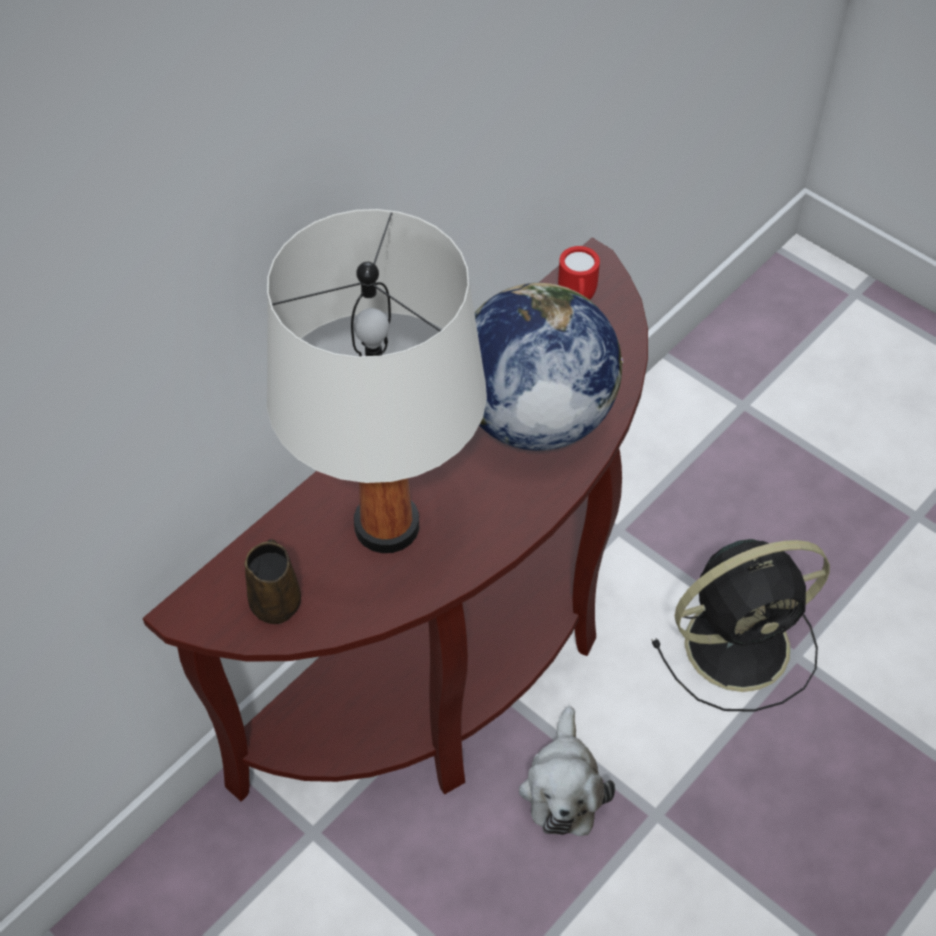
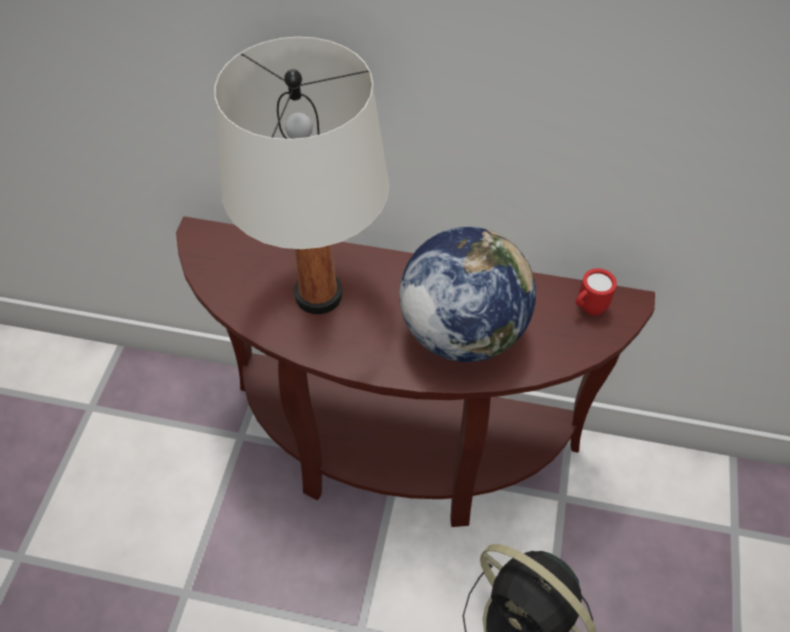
camera: 60 degrees right, 0 degrees up
(276, 601) = (229, 269): brown mug -> none
(563, 787) = (347, 560): plush toy -> none

